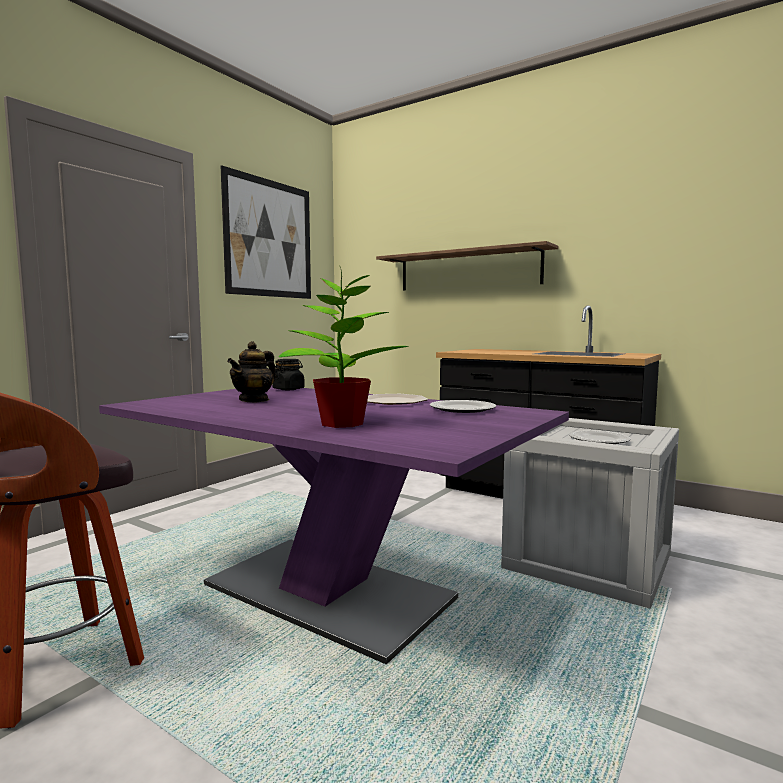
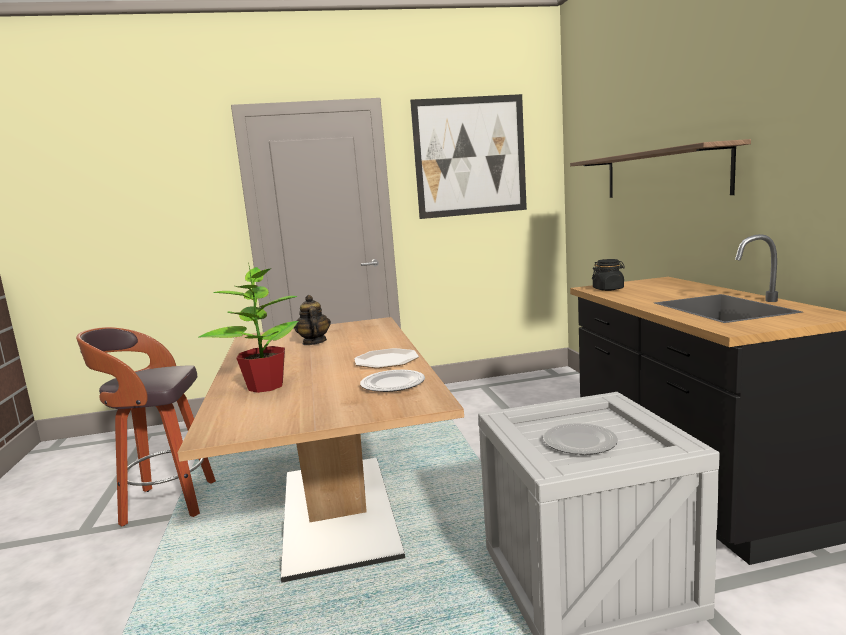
camera: 45 degrees right, 5 degrees up
(254, 400) = (314, 342): teapot -> teapot turned 90 degrees clockwise
(288, 389) = (379, 327): black jar -> black jar (608, 289)
(328, 592) = (337, 512): purple dining table -> brown dining table

